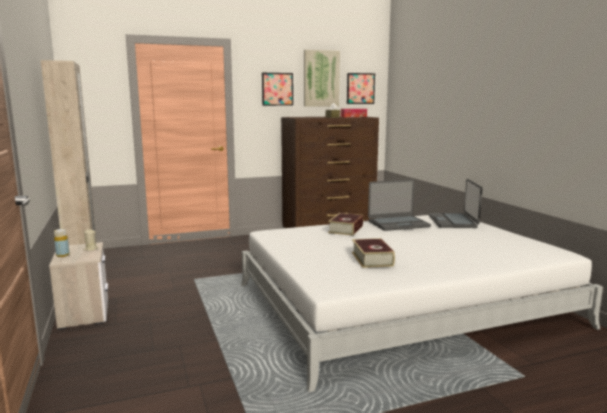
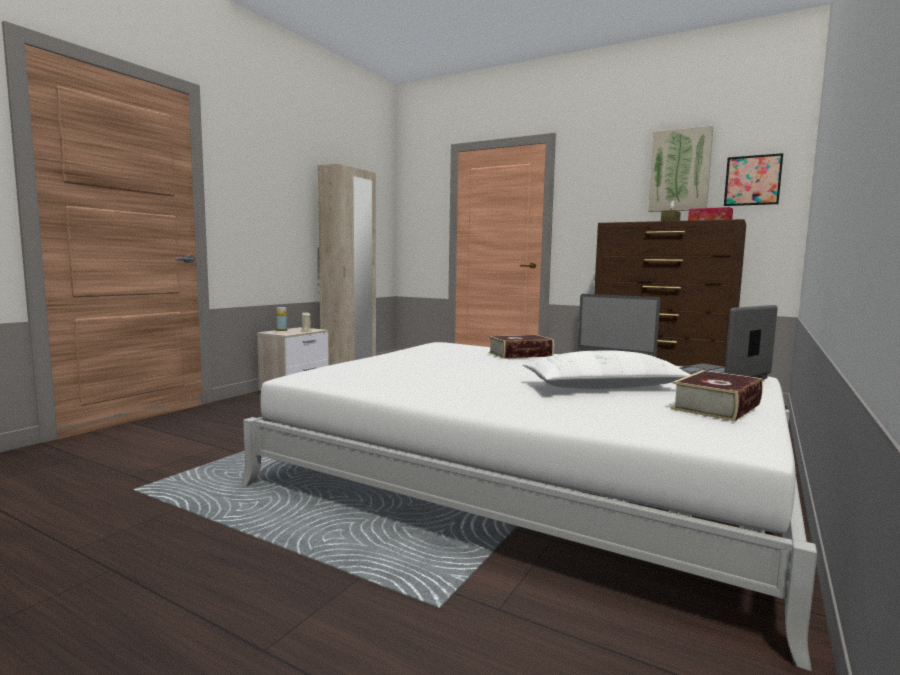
camera: 50 degrees right, 5 degrees down
(277, 89) = (611, 190): picture -> none
(372, 259) = (431, 373): book -> book (716, 406)
(453, 241) = (603, 387): none -> white pillow

